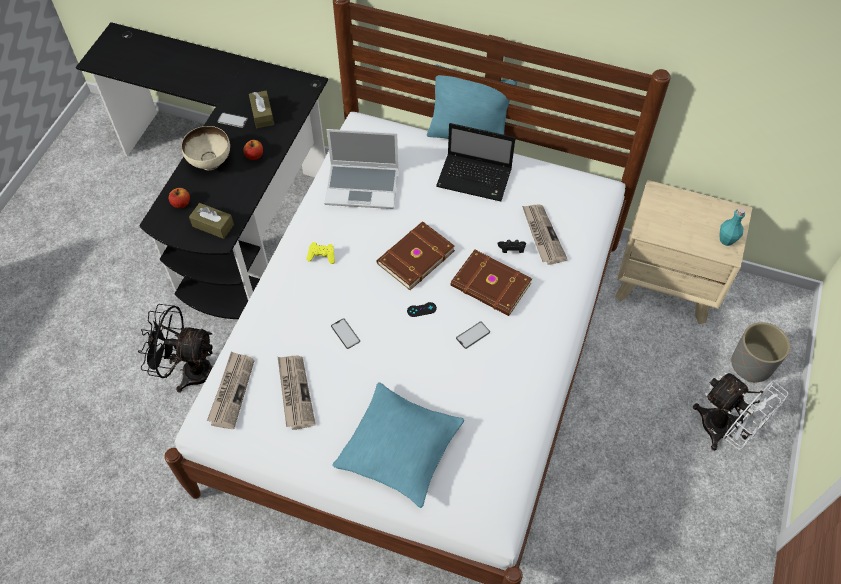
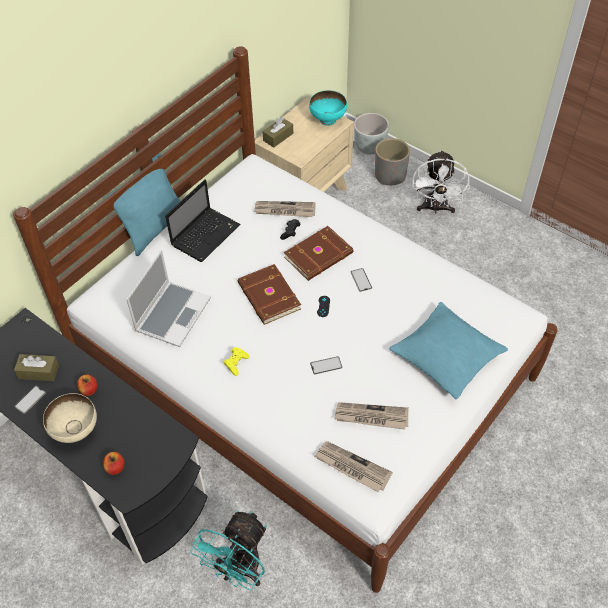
camera: 70 degrees left, 5 degrees down
(189, 371) = (239, 569): black fan -> turquoise fan
(213, 225) = (159, 444): brown tissue box -> brown tissue box (278, 137)
(724, 431) = (435, 208): white fan -> white fan turned 120 degrees clockwise
(726, 240) = (328, 120): turquoise bottle -> turquoise bowl
(787, 329) = (370, 147): none -> grey planter

